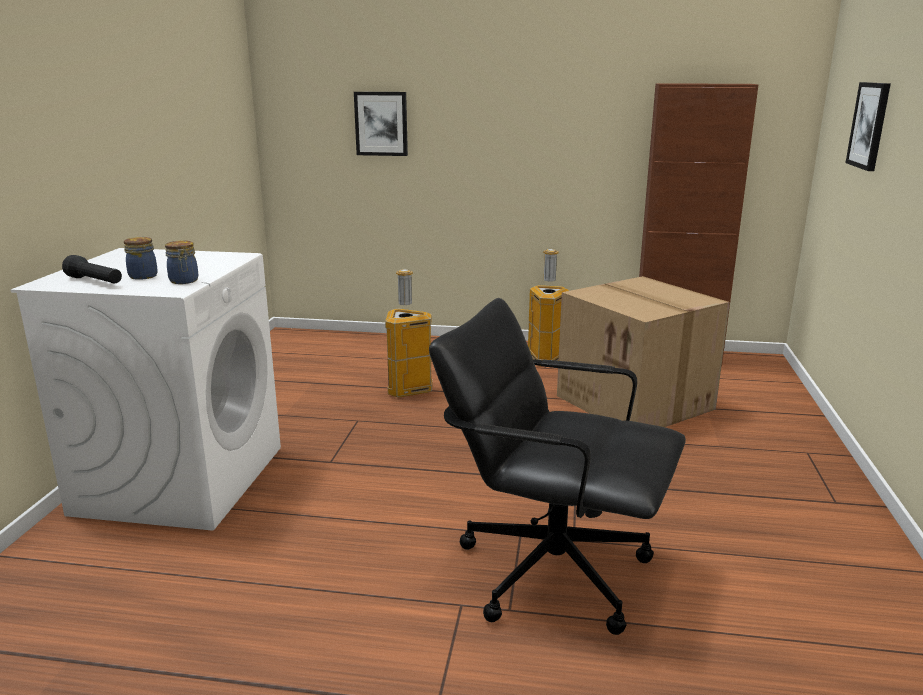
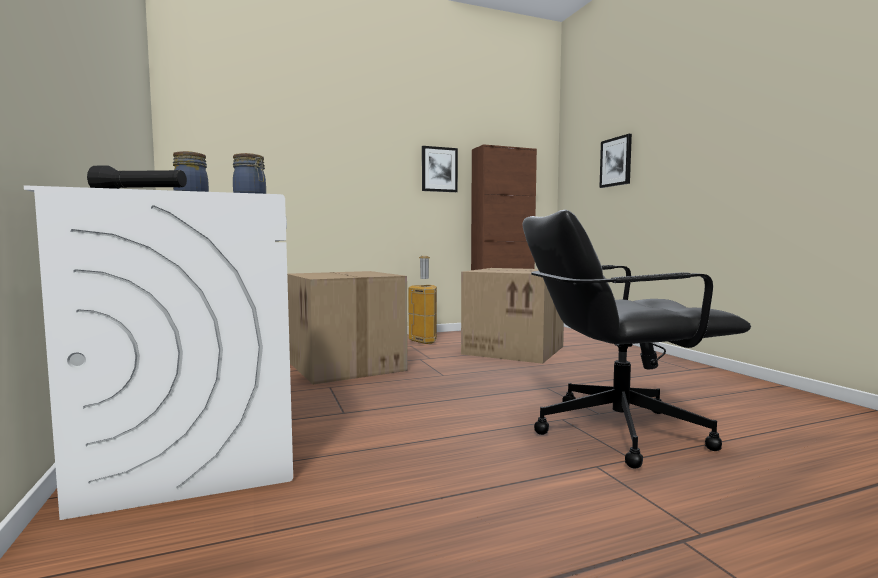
camera: 30 degrees left, 15 degrees down
(381, 123) = (277, 167): picture -> picture (439, 169)
(409, 390) = (348, 366): trash can -> cardboard box

